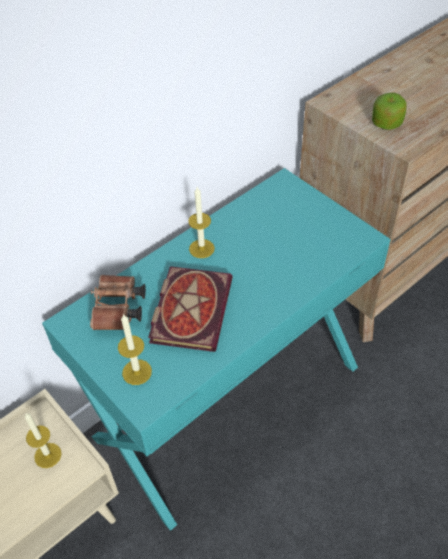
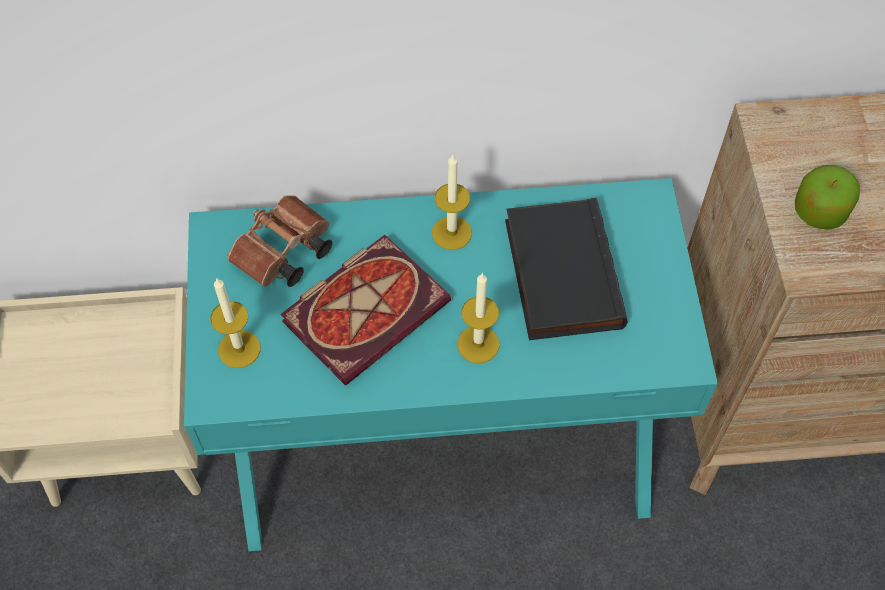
camera: 35 degrees right, 10 degrees up
(48, 455) = (129, 371): candle -> candle (478, 344)
(272, 235) = (559, 273): none -> black book

